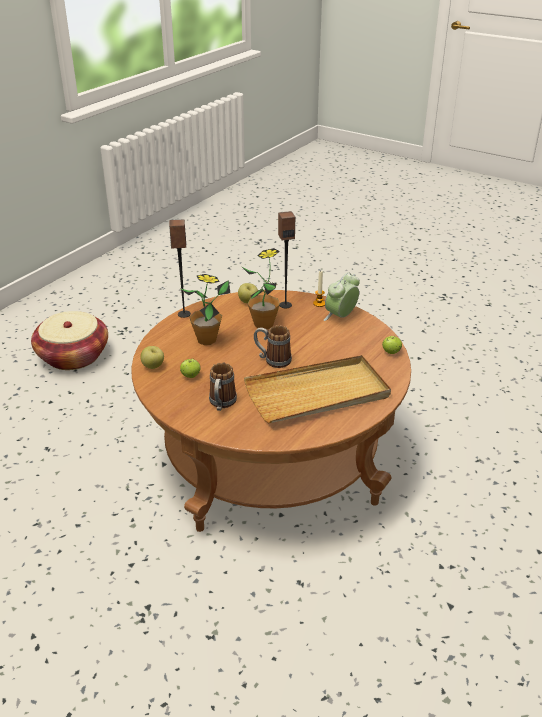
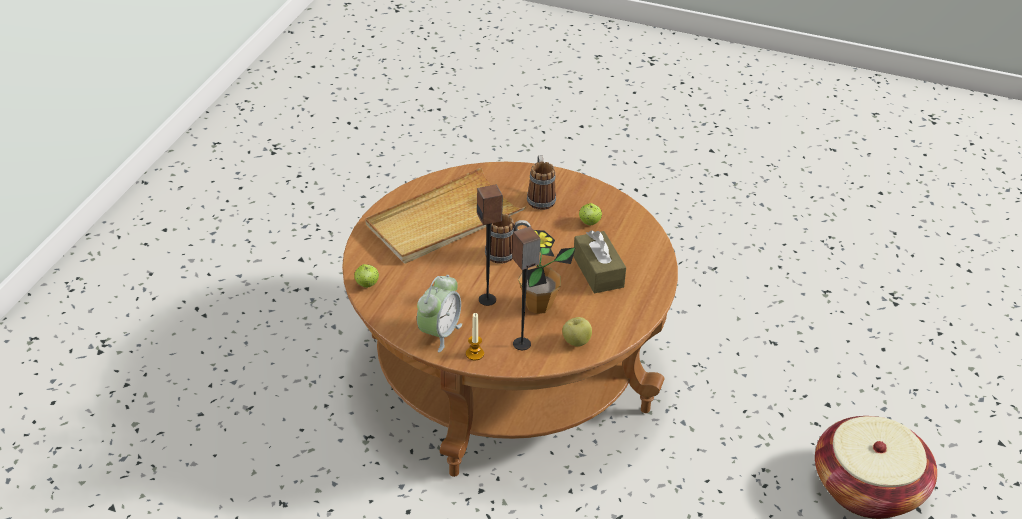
camera: 165 degrees right, 5 degrees up
(153, 366) = (637, 228): apple -> none
(183, 314) = (651, 307): speaker -> speaker (487, 299)
(207, 340) = (598, 272): potted plant -> brown tissue box

